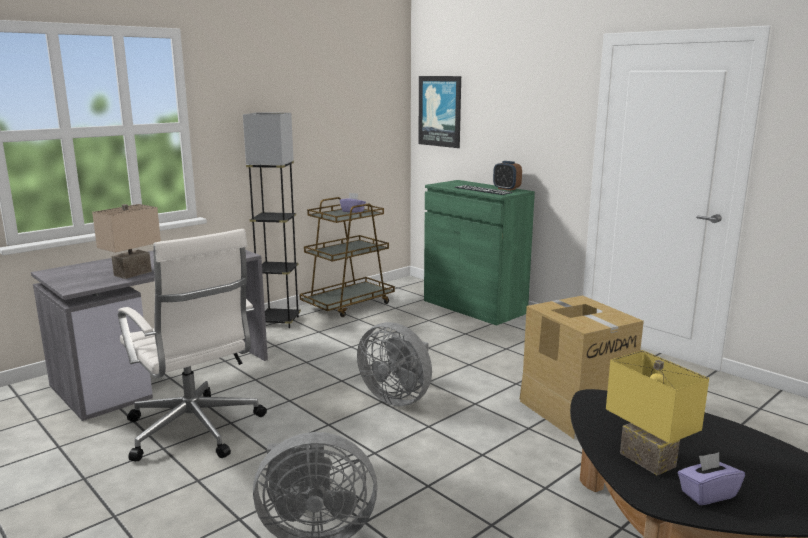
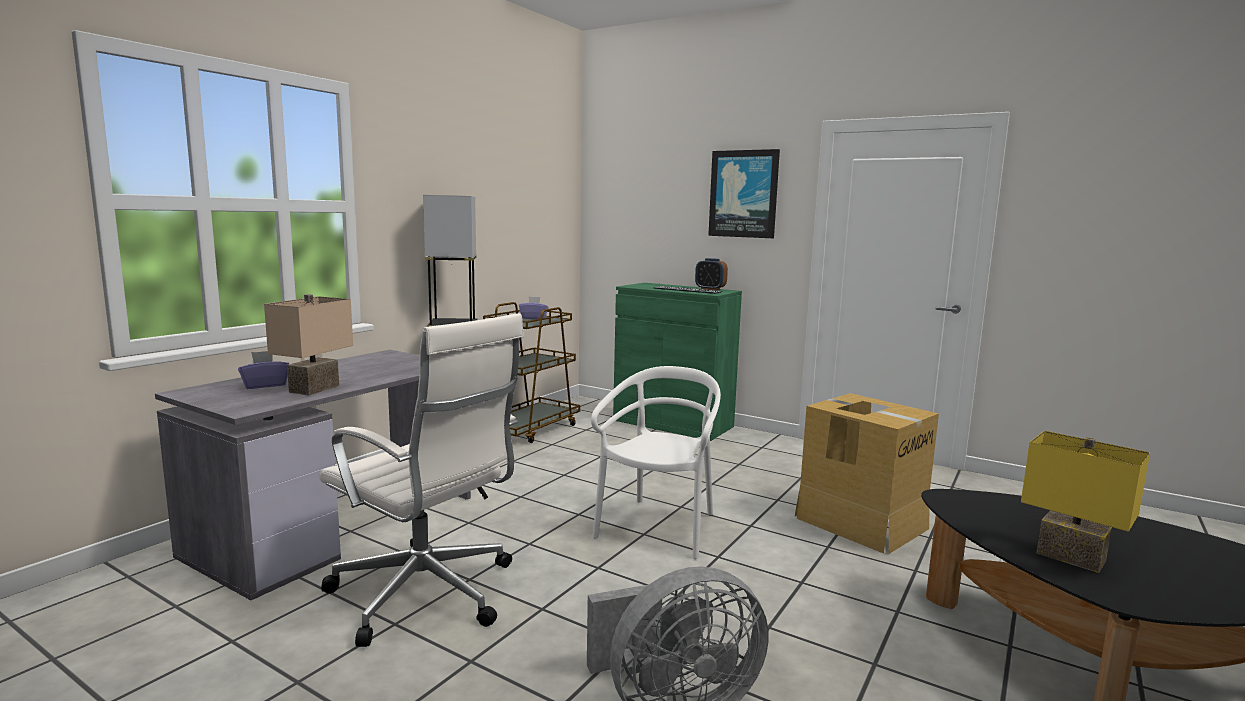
camera: 15 degrees left, 5 degrees down
(398, 398) = (659, 527): grey fan -> white chair
(440, 111) = (620, 207): picture -> picture (743, 194)
(707, 494) = (1167, 586): purple tissue box -> purple tissue box (264, 385)

